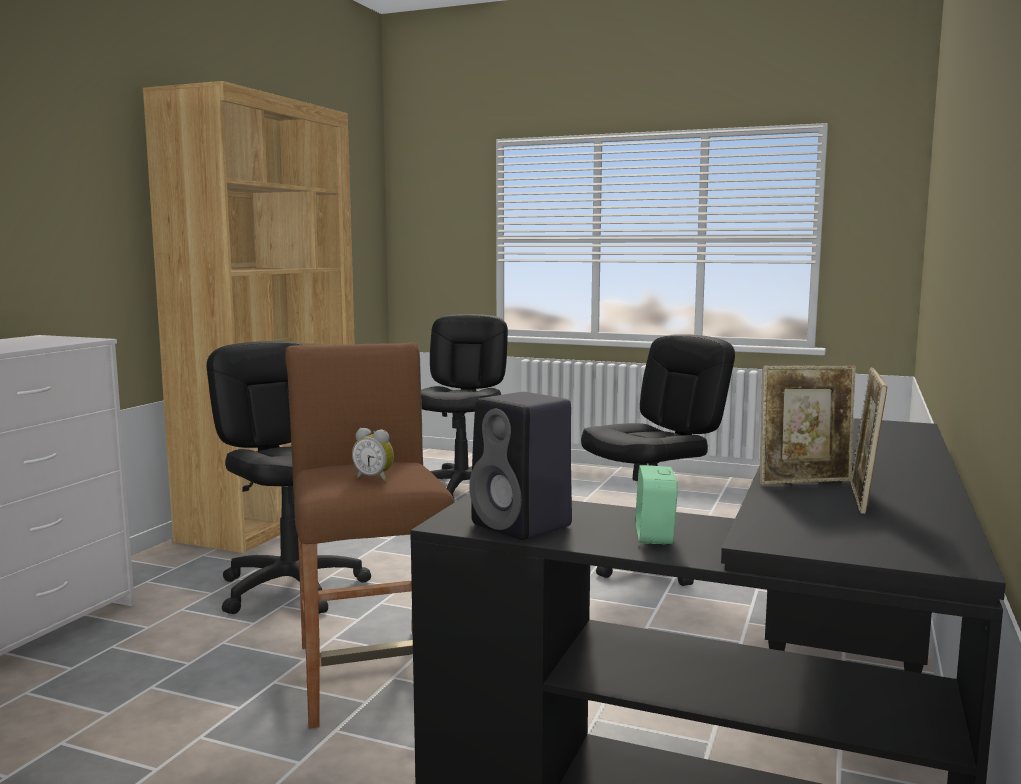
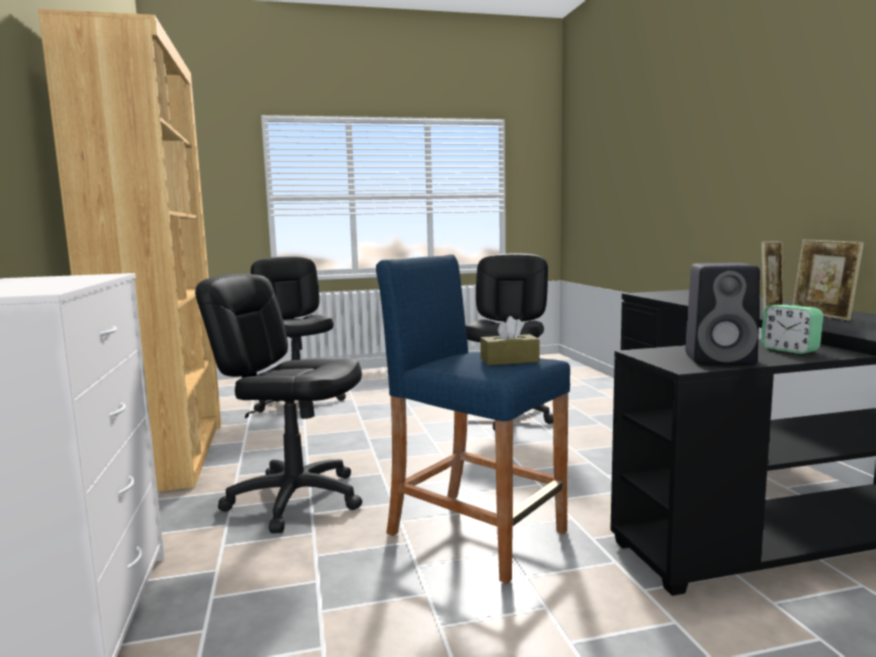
camera: 35 degrees left, 0 degrees up
(372, 674) = (476, 532): brown stool -> blue stool
(374, 478) = (509, 360): alarm clock -> brown tissue box

